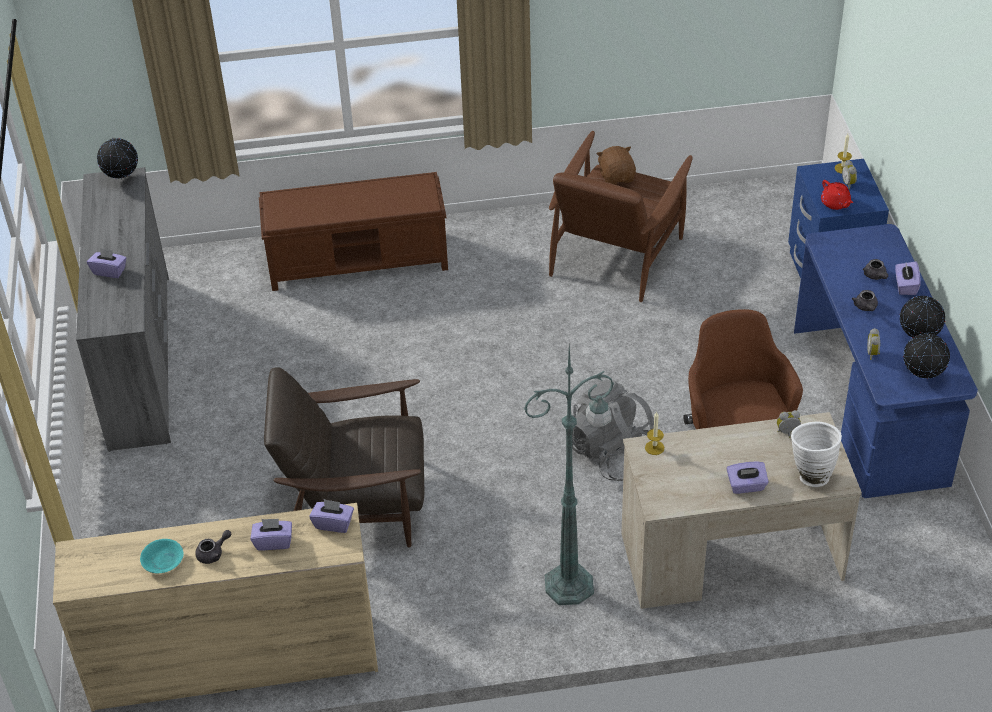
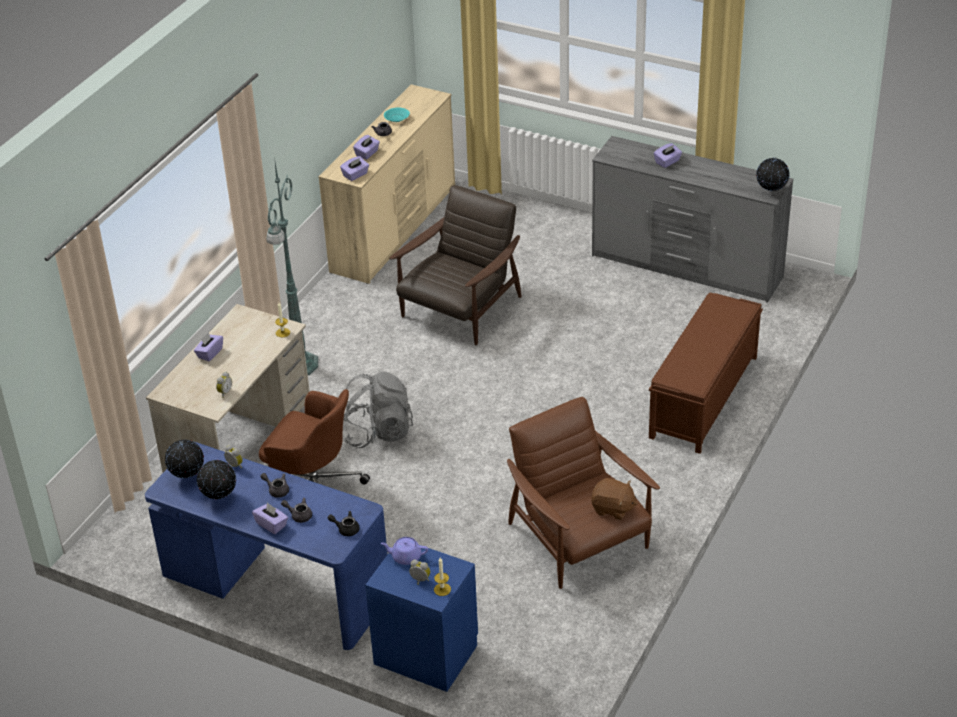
camera: 125 degrees right, 5 degrees down
(810, 474) = (184, 384): white vase -> none
(835, 203) = (405, 557): red teapot -> purple teapot
(855, 240) = (346, 529): none -> black teapot

